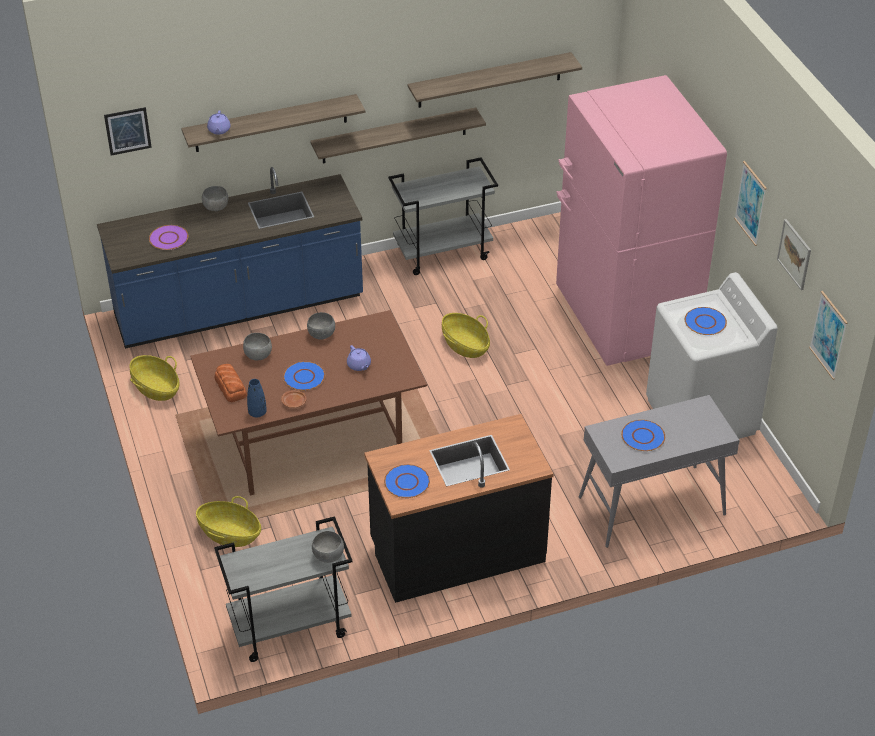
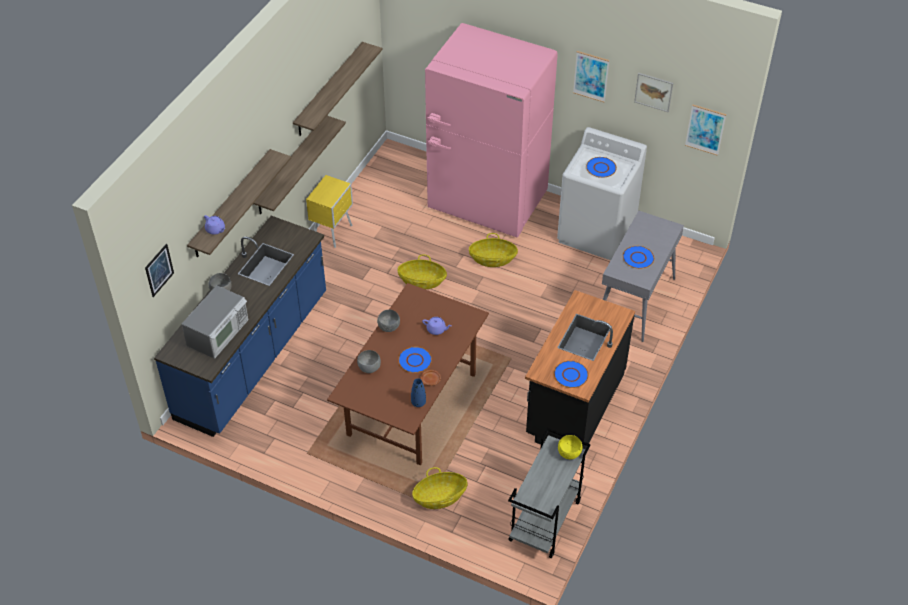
camera: 45 degrees left, 5 degrees up
(156, 388) = (270, 446): basket -> basket (492, 259)
(169, 238) = (219, 332): purple plate -> microwave
(230, 386) = (380, 399): bread -> none
(328, 556) = (569, 454): grey bowl -> yellow bowl
(443, 252) = (333, 232): grey cart -> yellow nightstand

